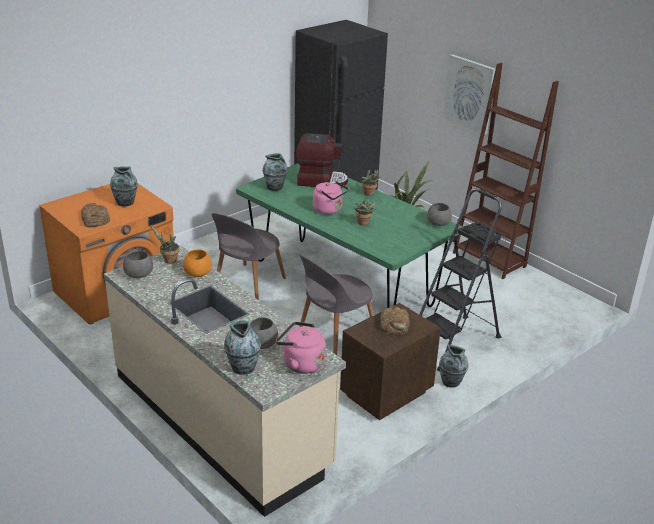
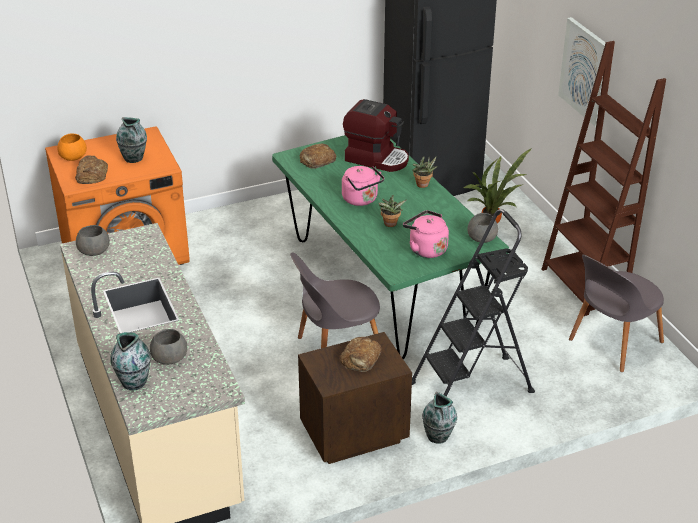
camera: 20 degrees right, 5 degrees up
(168, 260) = (133, 239): potted plant -> none
(197, 273) = (154, 260): orange bowl -> orange bowl (72, 157)
(248, 284) = (273, 268): grey chair -> grey chair (613, 343)
(275, 187) = (317, 160): vase -> bread
(301, 363) = (195, 389): pink kettle -> pink kettle (425, 249)

